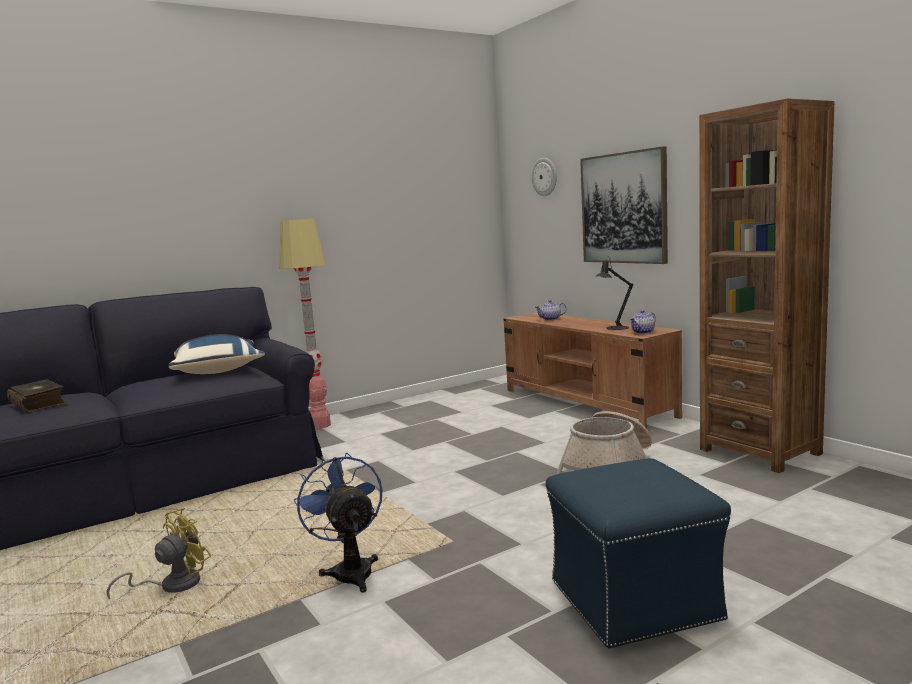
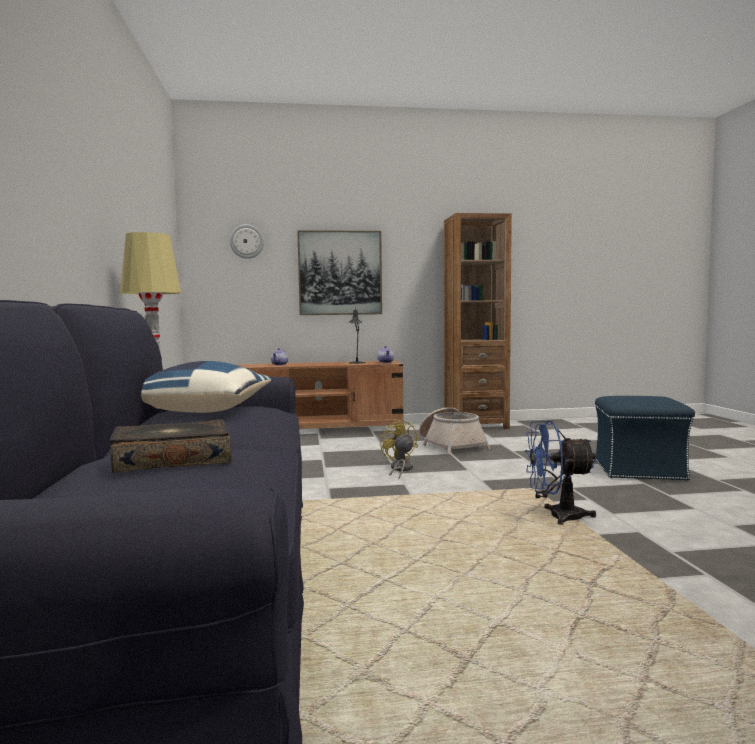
camera: 65 degrees left, 5 degrees down
(172, 585) = (535, 578): yellow fan -> yellow fan (400, 469)

